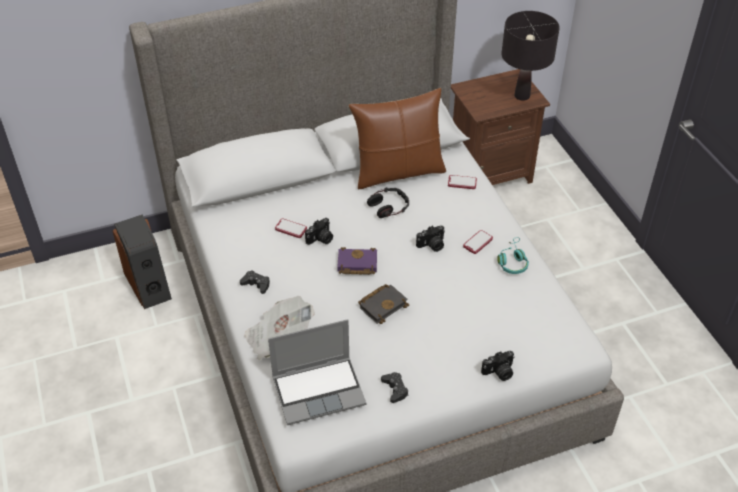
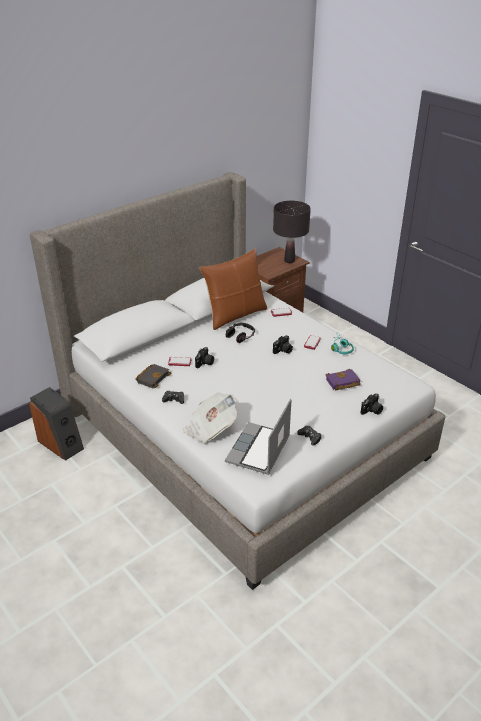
camera: 20 degrees left, 10 degrees down
(319, 390) = (259, 450): laptop -> laptop turned 150 degrees clockwise
(356, 265) = (238, 372): purple book -> purple book (342, 383)
(383, 305) = (272, 390): black book -> black book (153, 377)

